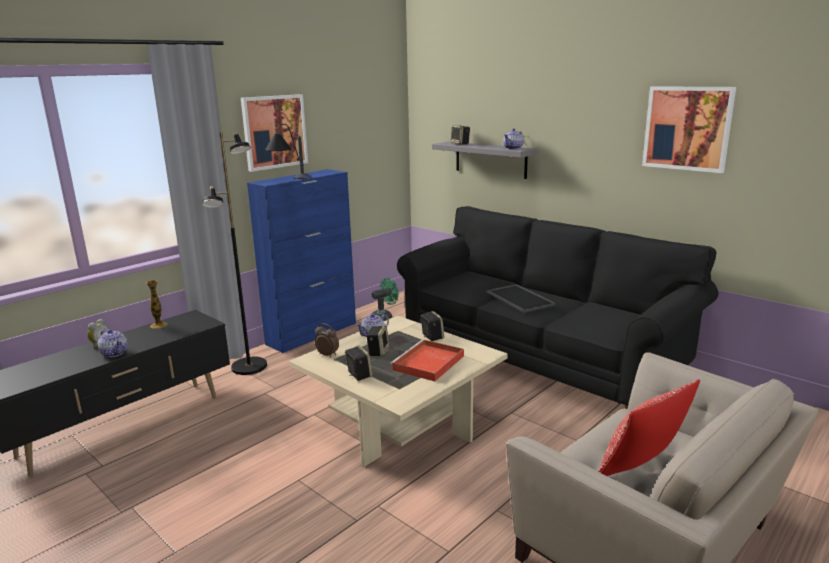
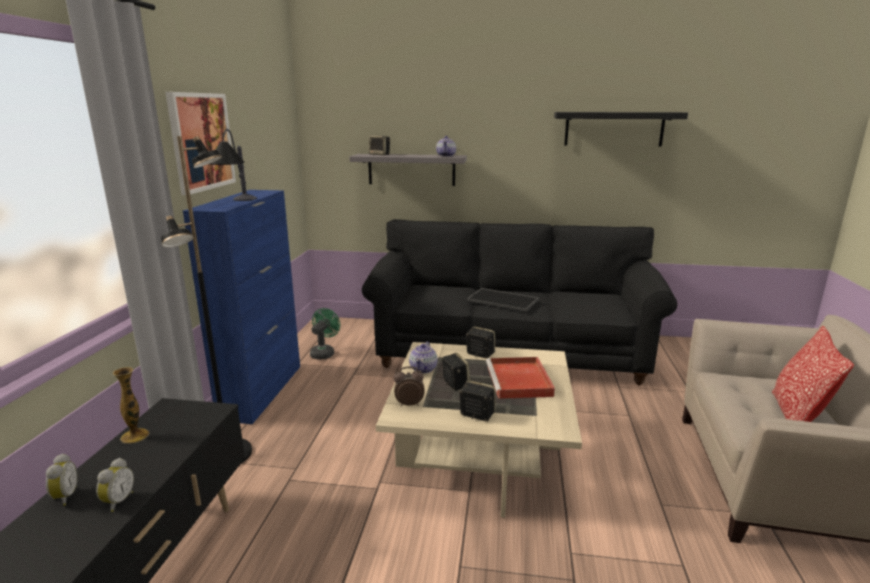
camera: 35 degrees left, 0 degrees up
(114, 353) = (117, 501): teapot -> alarm clock
(687, 128) = (614, 129): picture -> black shelf

